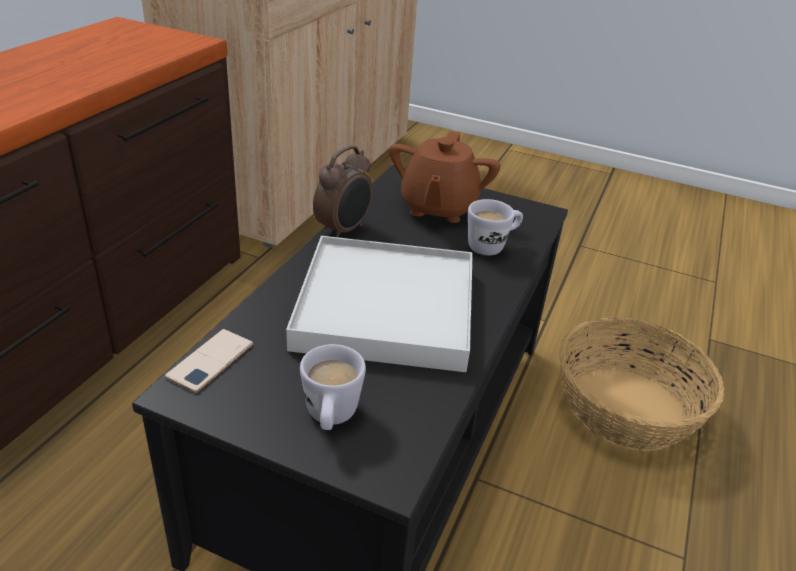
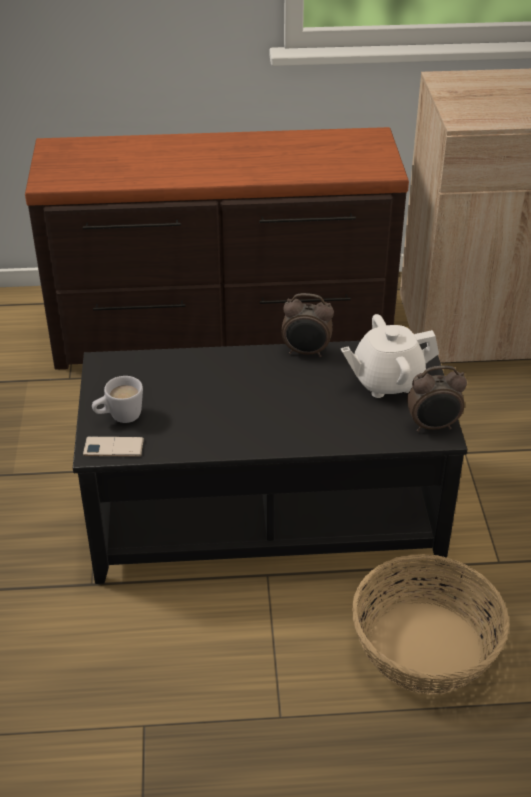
camera: 65 degrees right, 5 degrees up
(210, 360) = (131, 360): phone -> phone (113, 447)
(385, 308) = (234, 401): white tray -> none
(438, 208) = (386, 381): brown teapot -> white teapot
(492, 246) = (358, 424): white mug -> none
(526, 211) = (433, 426): none -> alarm clock

